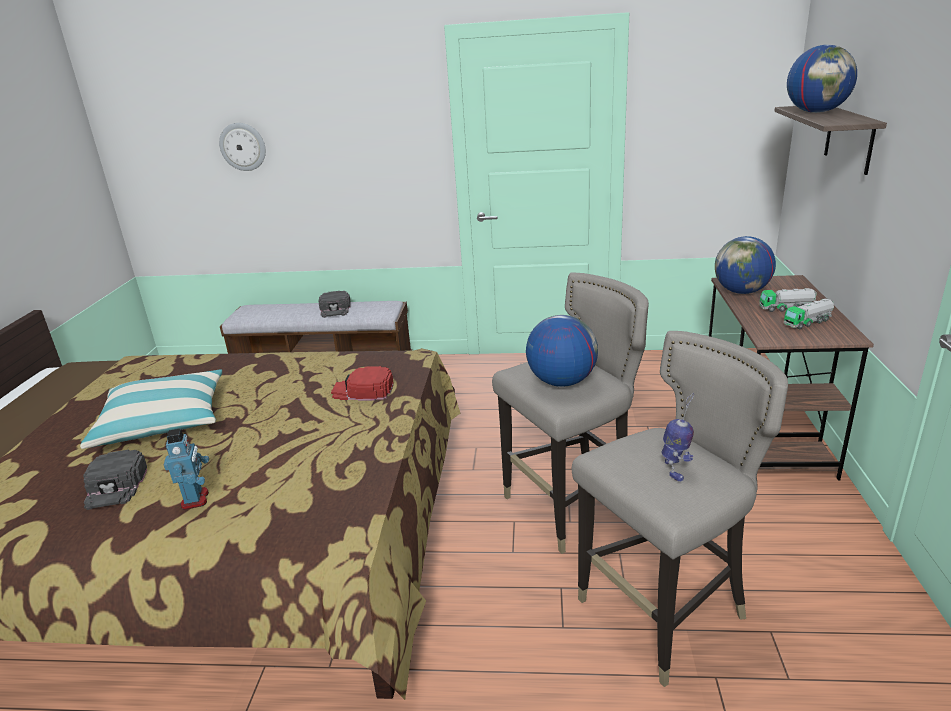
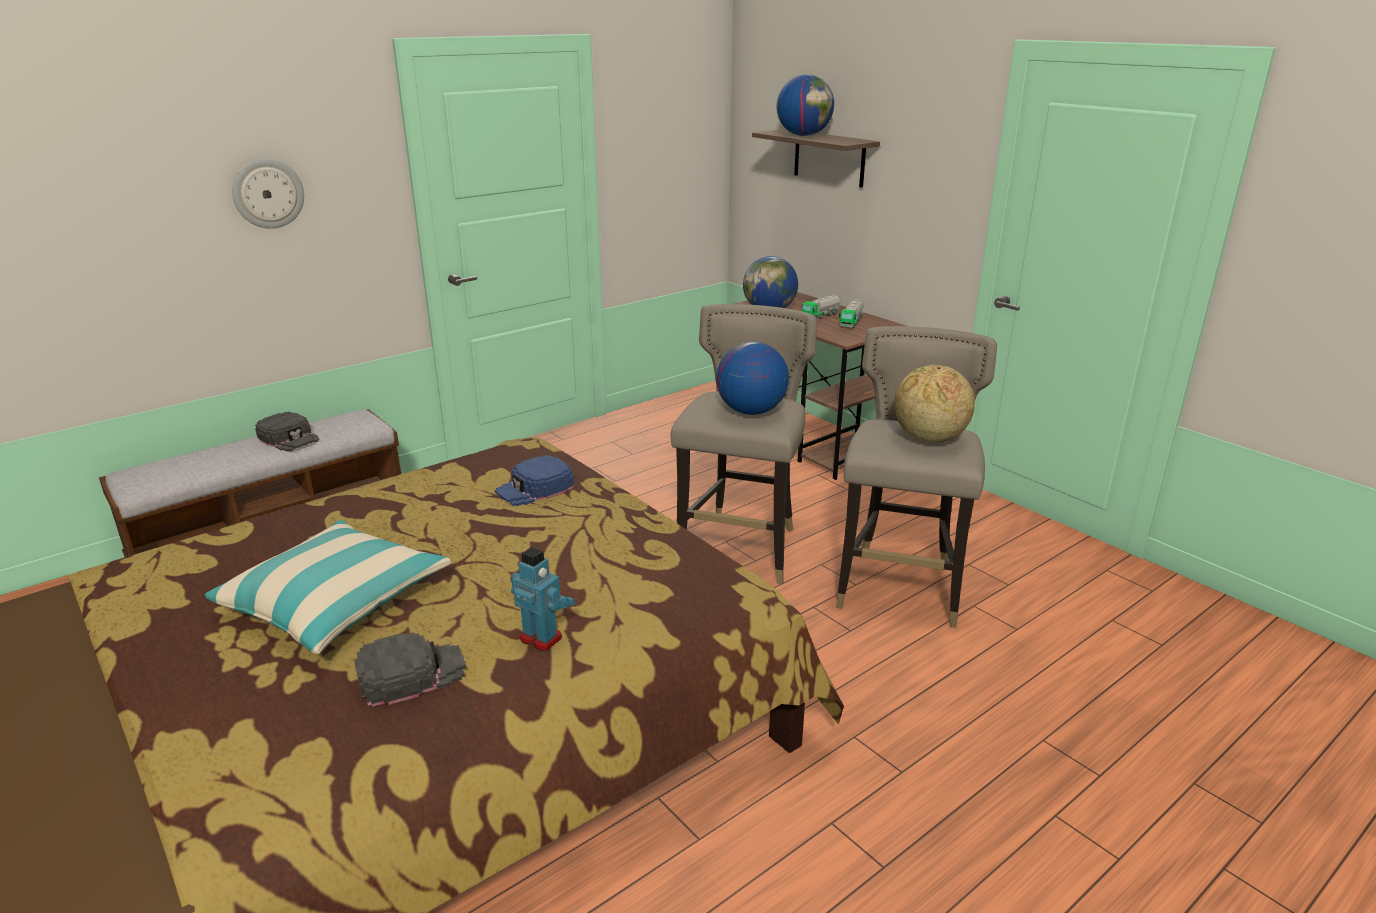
camera: 45 degrees left, 0 degrees up
(116, 485) = (411, 674): black cap -> black cap turned 60 degrees counterclockwise
(243, 146) = (90, 216): wall clock -> wall clock (268, 193)
(363, 390) = (535, 488): red cap -> blue cap
(675, 470) = (928, 438): toy robot -> globe

